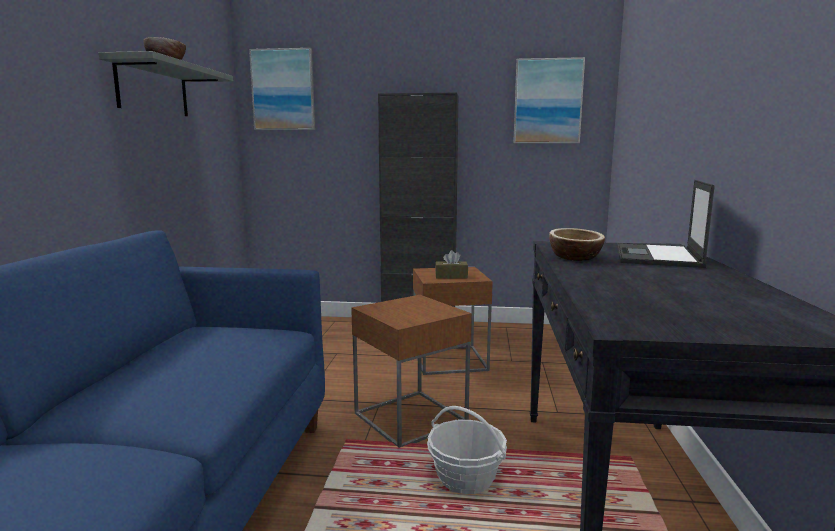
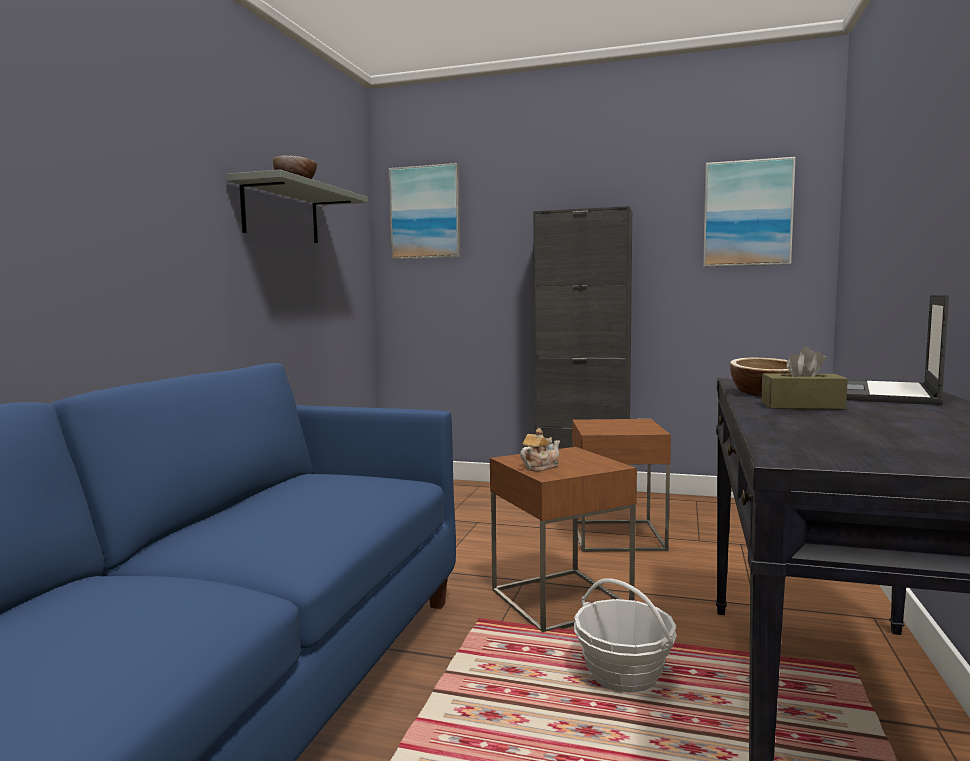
camera: 10 degrees right, 5 degrees down
(394, 315) = (540, 467): none -> teapot
(451, 276) = (618, 428): brown tissue box -> brown tissue box (802, 406)

